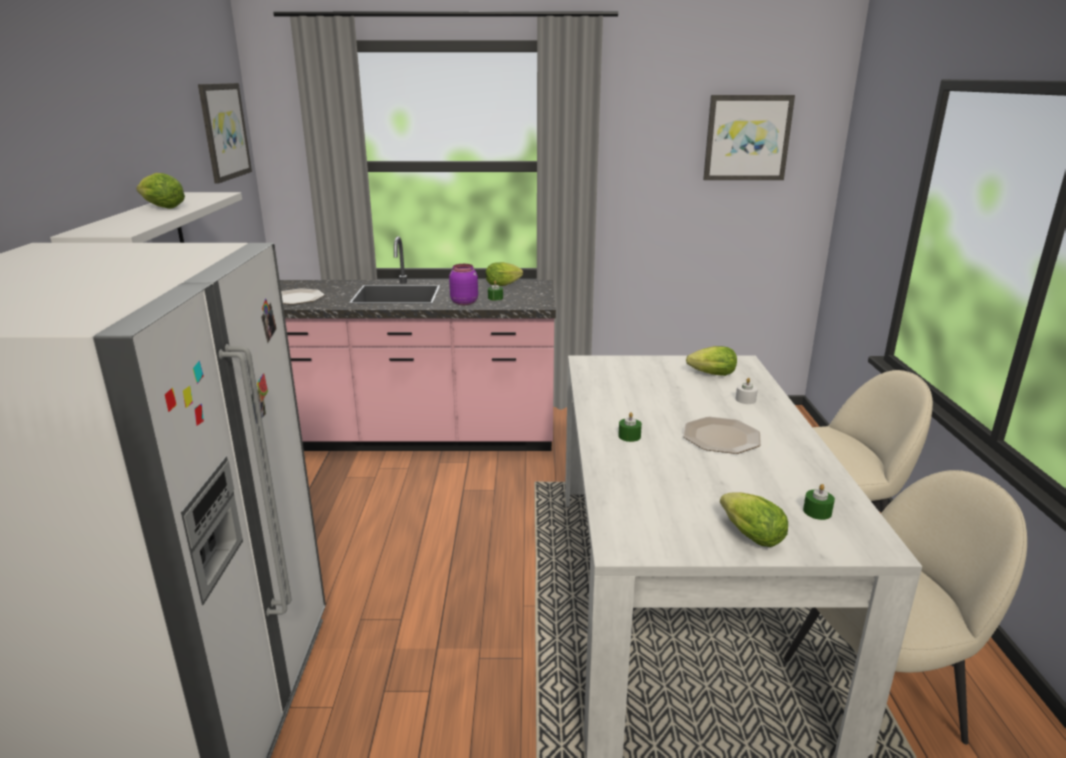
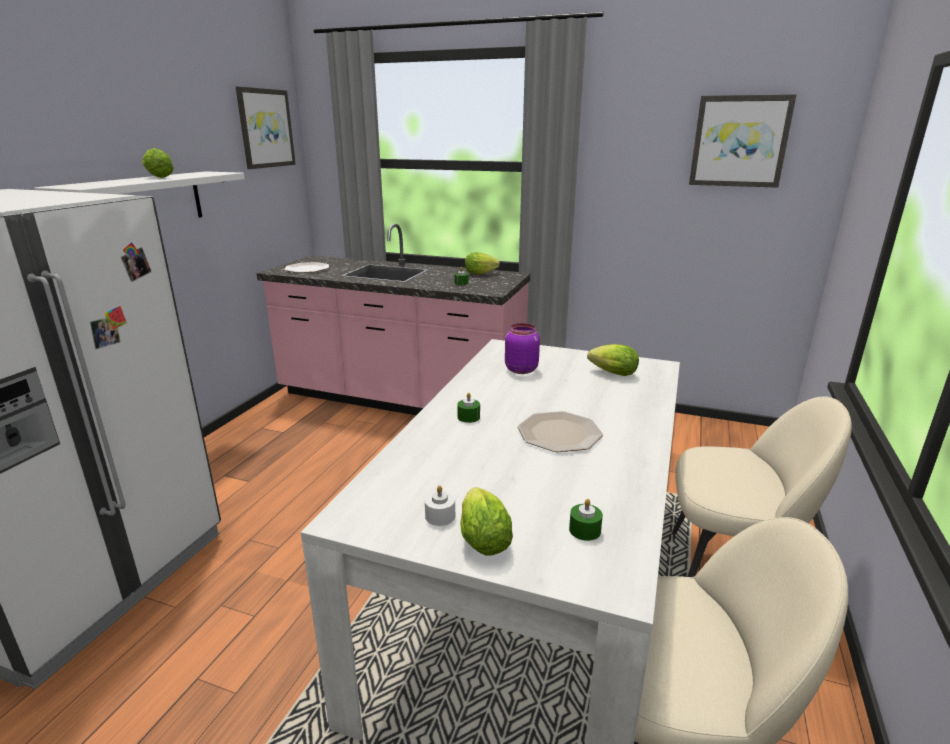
camera: 20 degrees right, 0 degrees up
(463, 302) = (430, 284): purple jar -> purple jar (520, 369)
(745, 399) = (624, 402): white candle -> white candle (440, 516)

